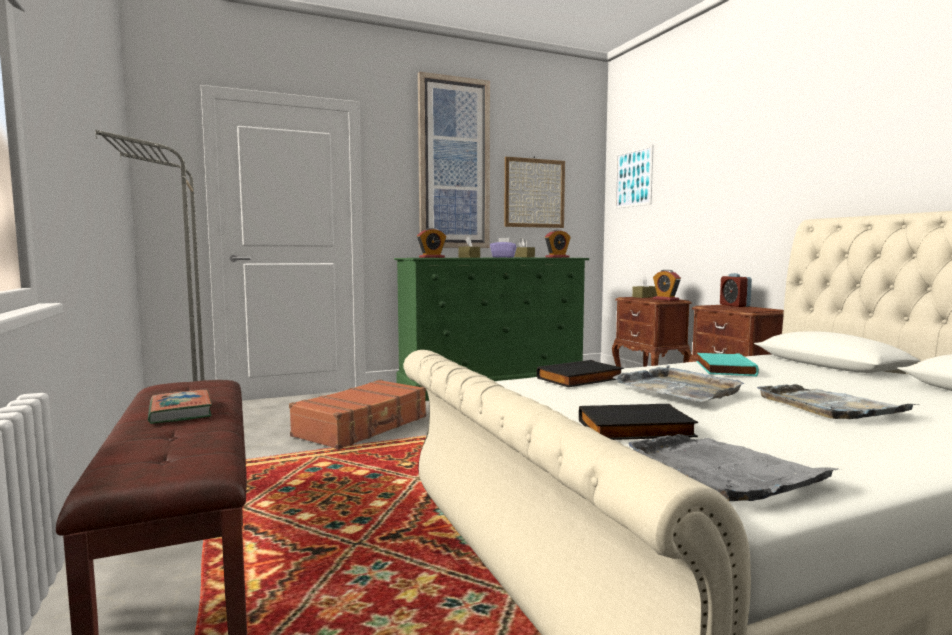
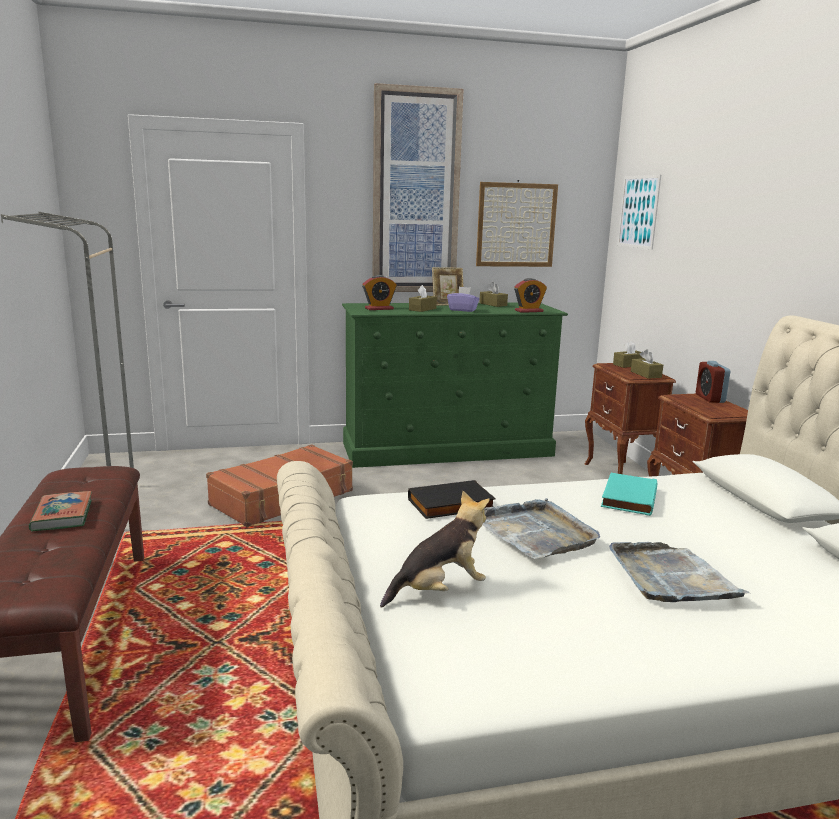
camera: 10 degrees right, 10 degrees up
(485, 257) = (447, 304): none -> picture frame
(635, 429) = (439, 590): black book -> plush toy
(665, 299) = (646, 374): alarm clock -> brown tissue box
(723, 471) = (465, 659): grey tray -> none

